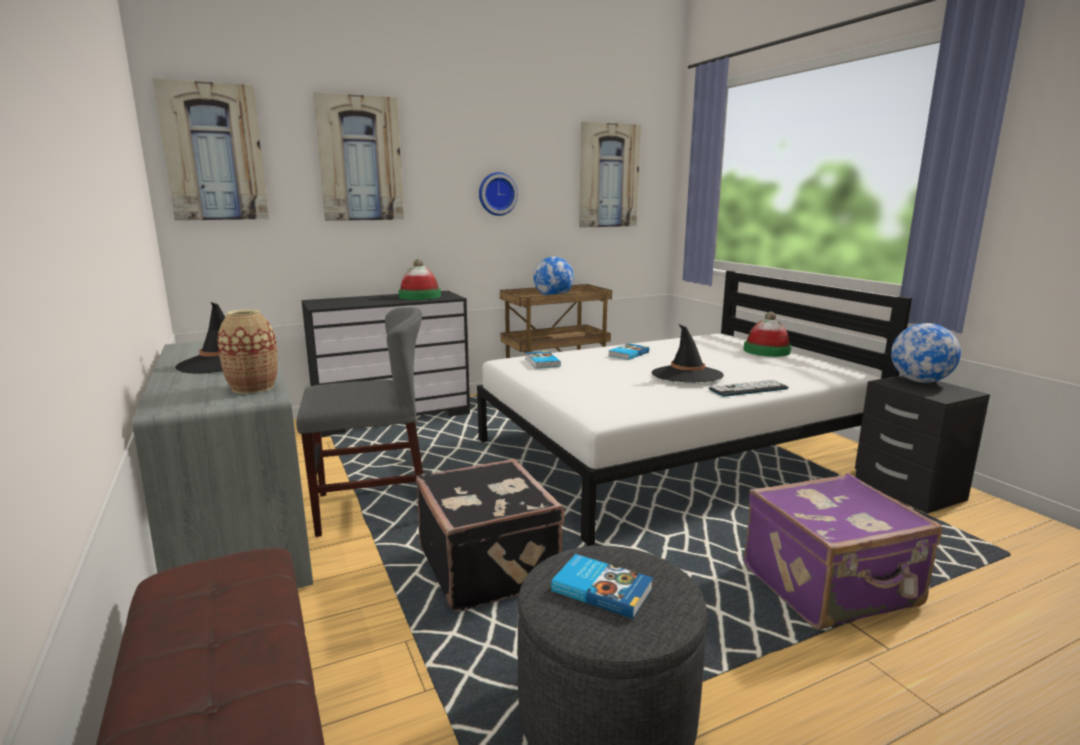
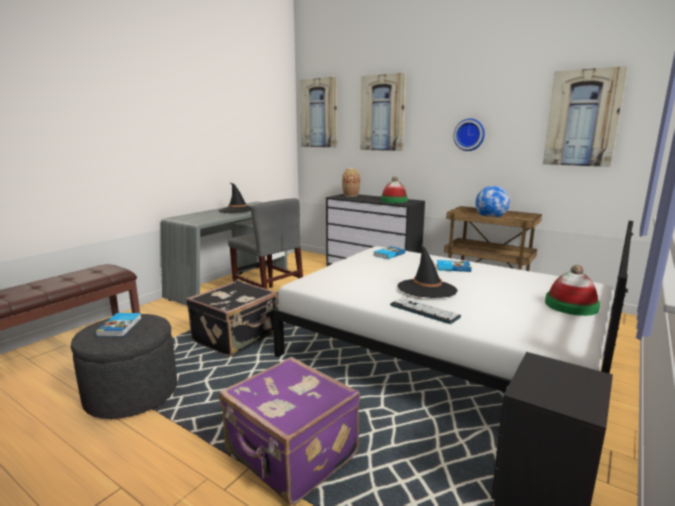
camera: 60 degrees right, 0 degrees up
(253, 388) = (206, 219): vase -> vase (351, 195)
(919, 381) = (580, 379): globe -> none

